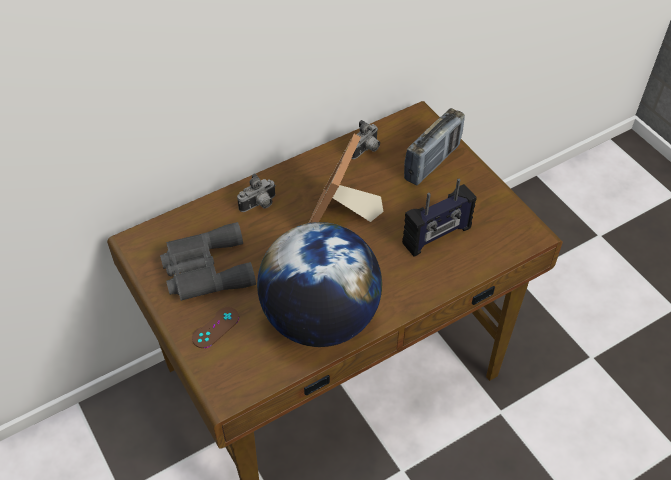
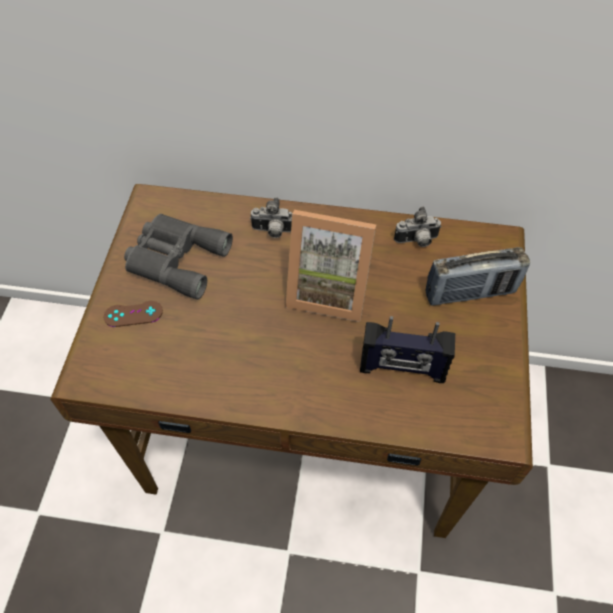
camera: 40 degrees right, 5 degrees up
(320, 319) = (220, 369): globe -> none
(340, 219) = (328, 290): picture frame -> picture frame turned 135 degrees counterclockwise

